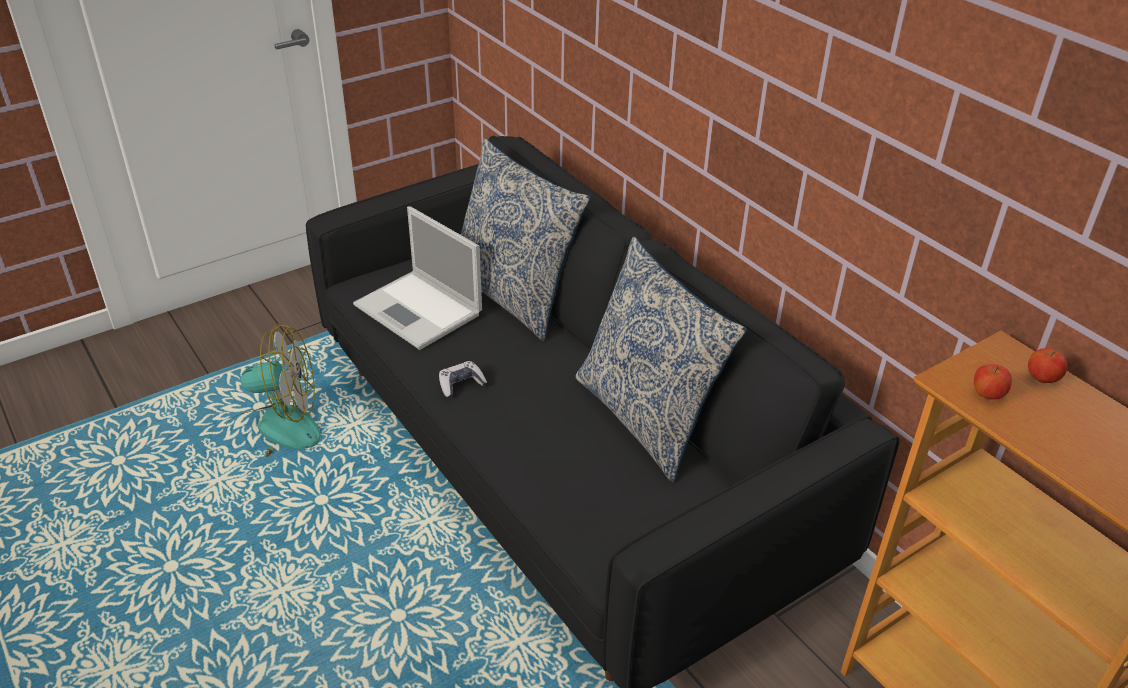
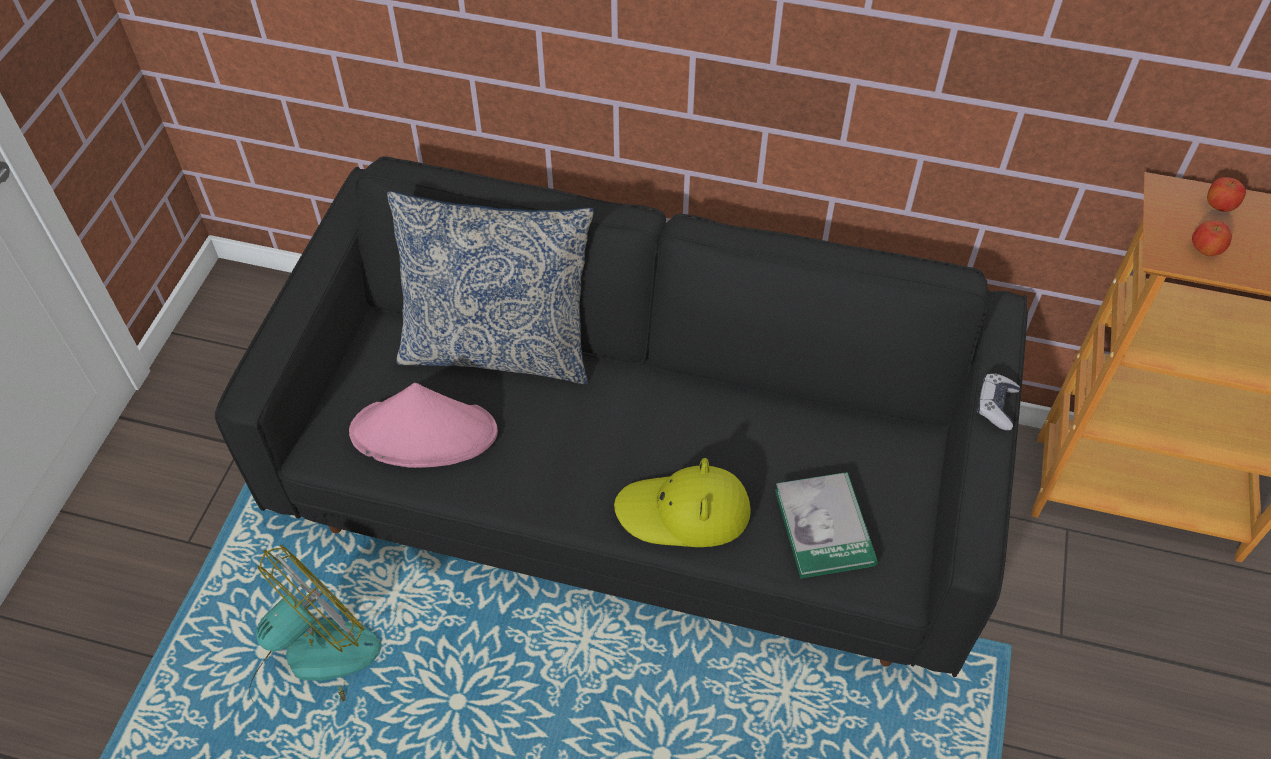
camera: 40 degrees left, 15 degrees up
(420, 310) = (425, 432): laptop -> pink hat
(461, 384) = (568, 491): game controller -> game controller (995, 406)
(516, 438) = (684, 512): none -> yellow hat
(598, 504) = (824, 527): none -> book
(647, 417) = (766, 404): pillow -> none

